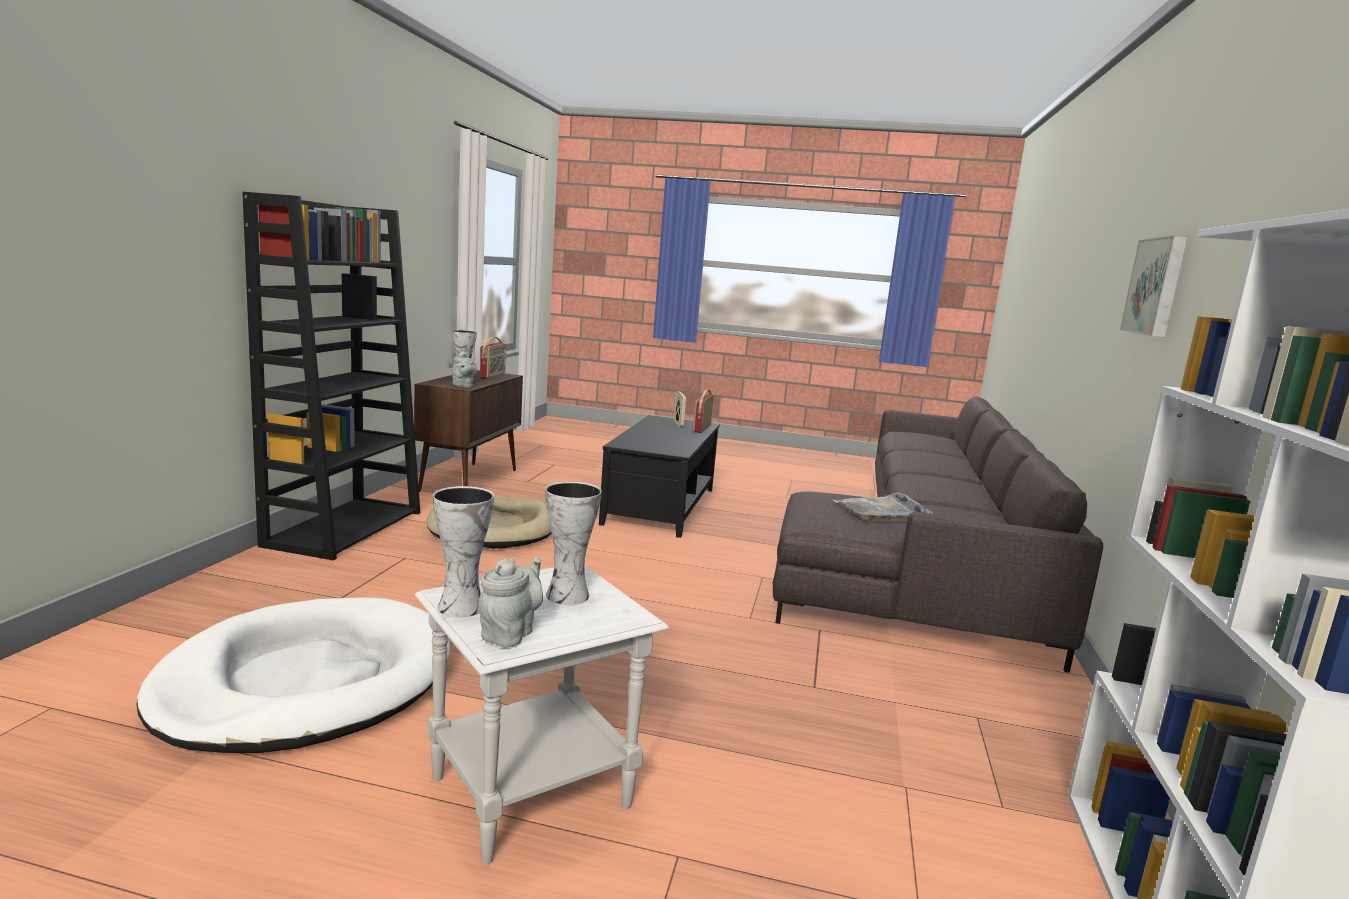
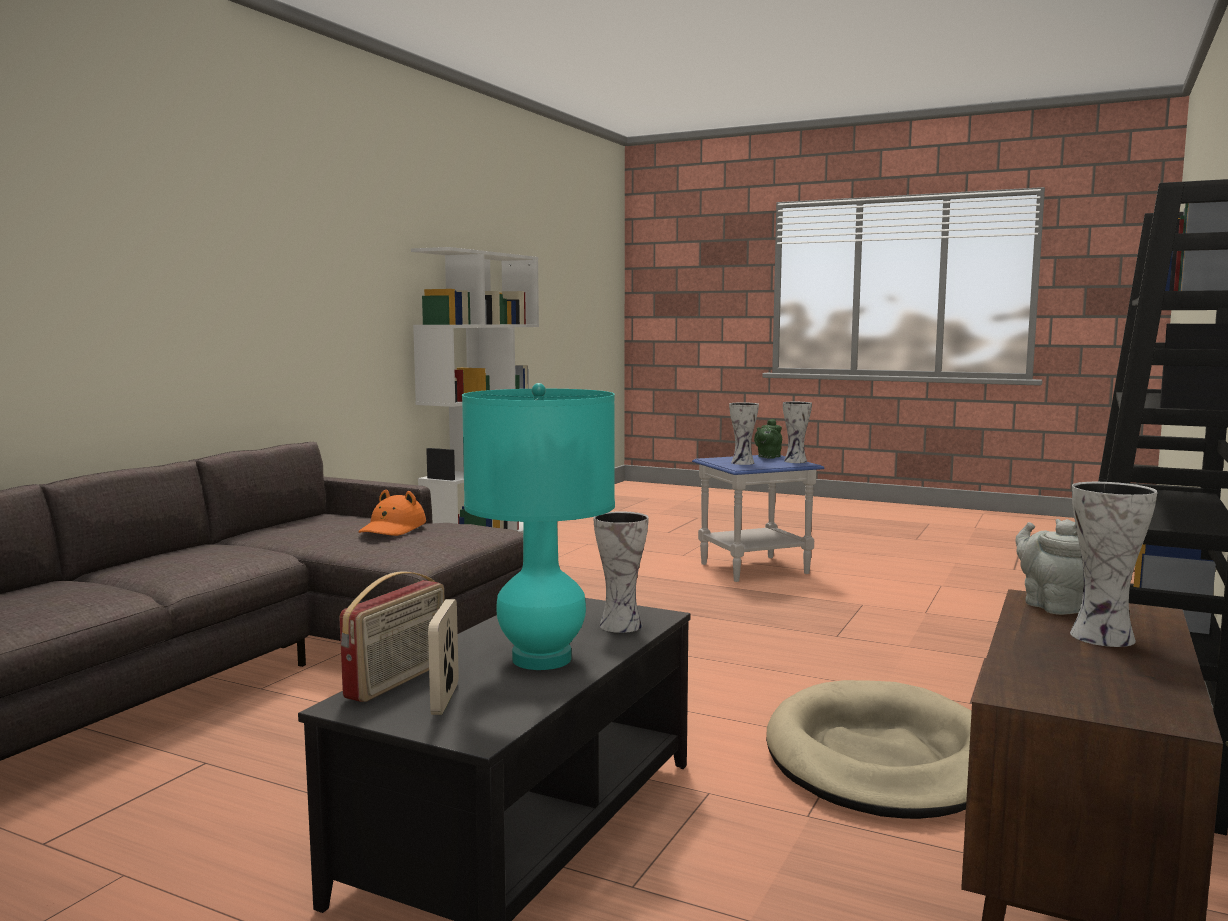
camera: 165 degrees left, 5 degrees down
(306, 682) = (929, 606): white dog bed -> none
(493, 375) = (1065, 681): radio -> none
(510, 633) = (768, 457): grey teapot -> green teapot
(529, 792) = (755, 568): white side table -> blue side table
(634, 441) = (620, 625): none -> vase
(657, 432) = (542, 659): none -> turquoise table lamp
(881, 511) = (393, 529): grey tray -> orange hat
(1157, 287) = (259, 263): picture -> none

